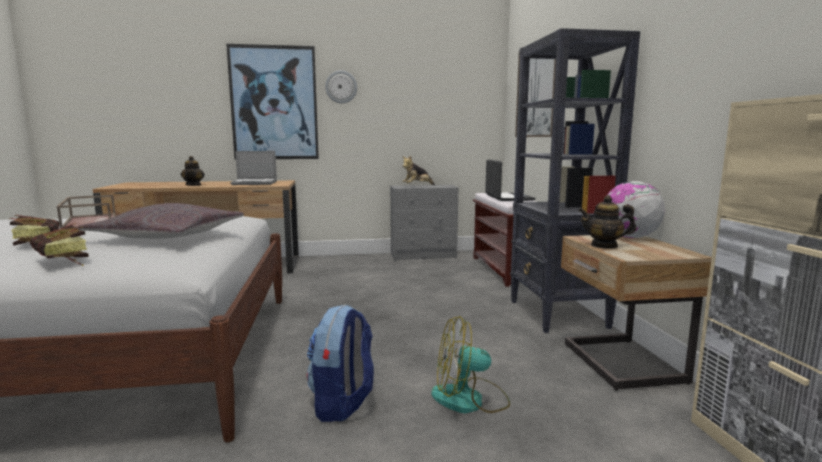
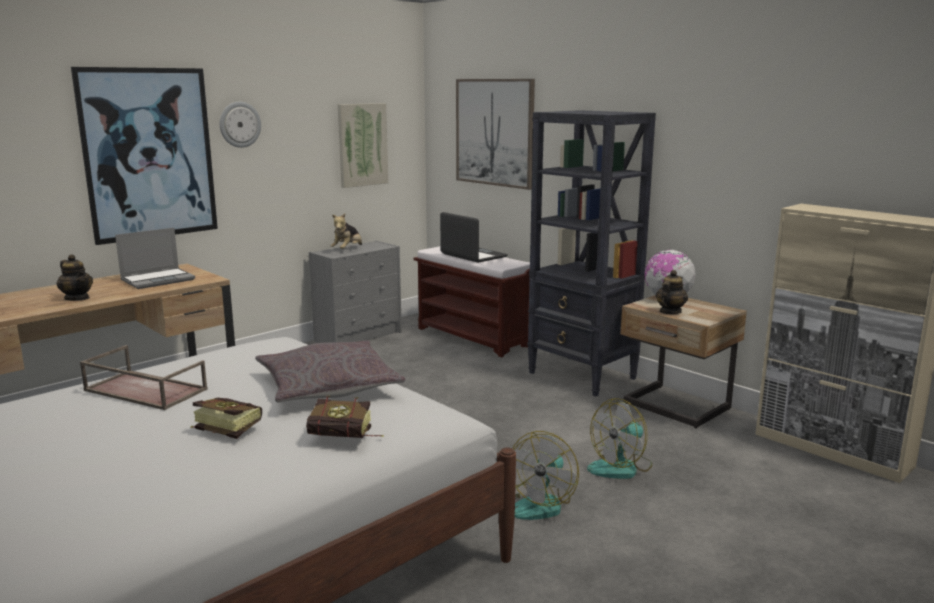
camera: 35 degrees left, 5 degrees up
(343, 404) = (541, 504): backpack -> fan
(443, 108) = (362, 145): none -> picture
(604, 245) = (670, 312): teapot -> teapot turned 150 degrees clockwise

